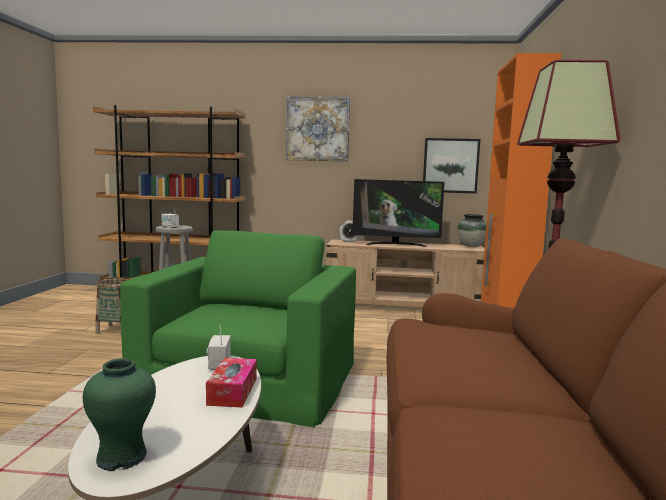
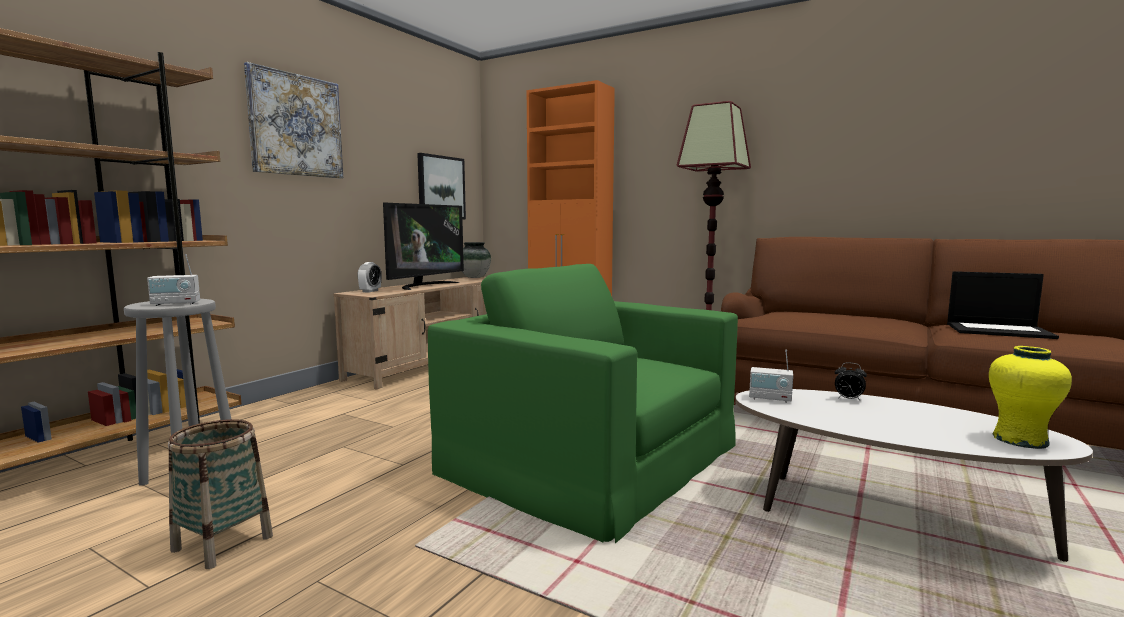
camera: 65 degrees left, 0 degrees up
(122, 457) = (1019, 440): green vase -> yellow vase
(232, 391) = (848, 399): tissue box -> alarm clock
(510, 442) = (999, 330): none -> laptop

